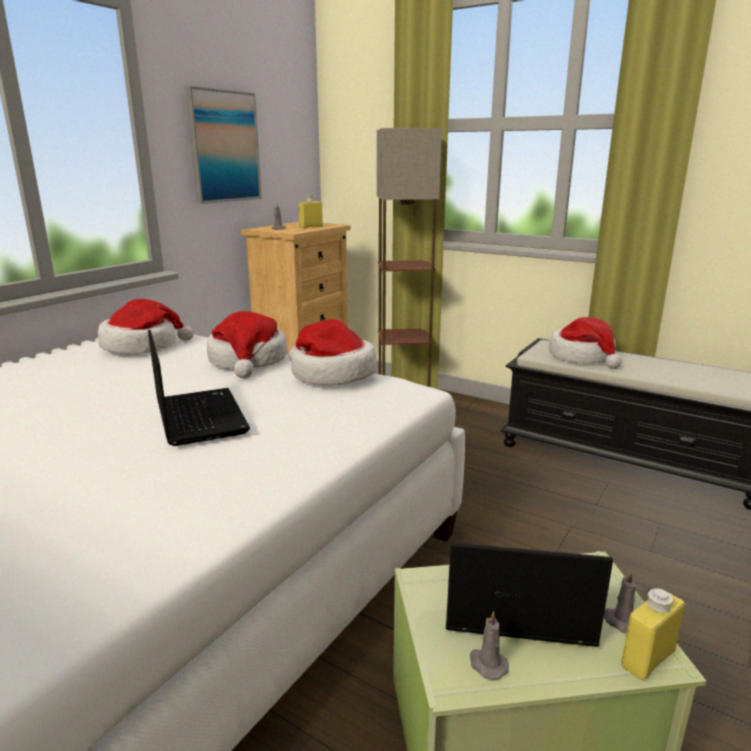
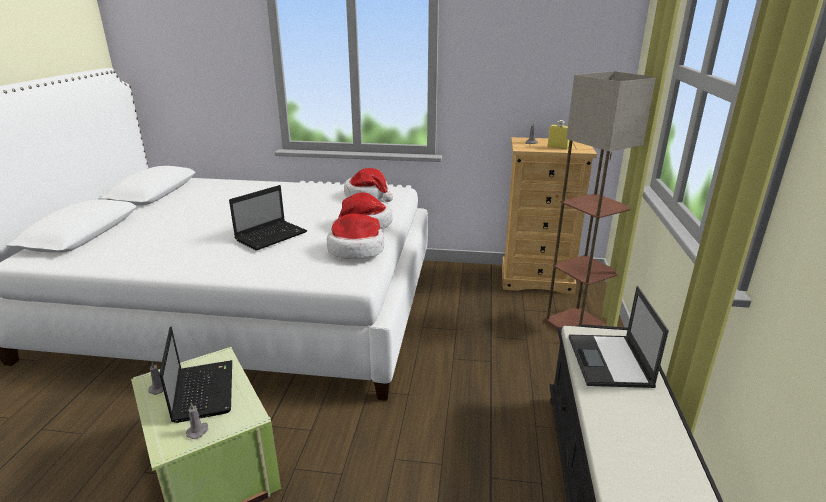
camera: 65 degrees right, 5 degrees up
(224, 147) = (508, 72): picture -> none
(583, 357) = (609, 362): hat -> laptop
(647, 659) = (167, 443): yellow bottle -> none

